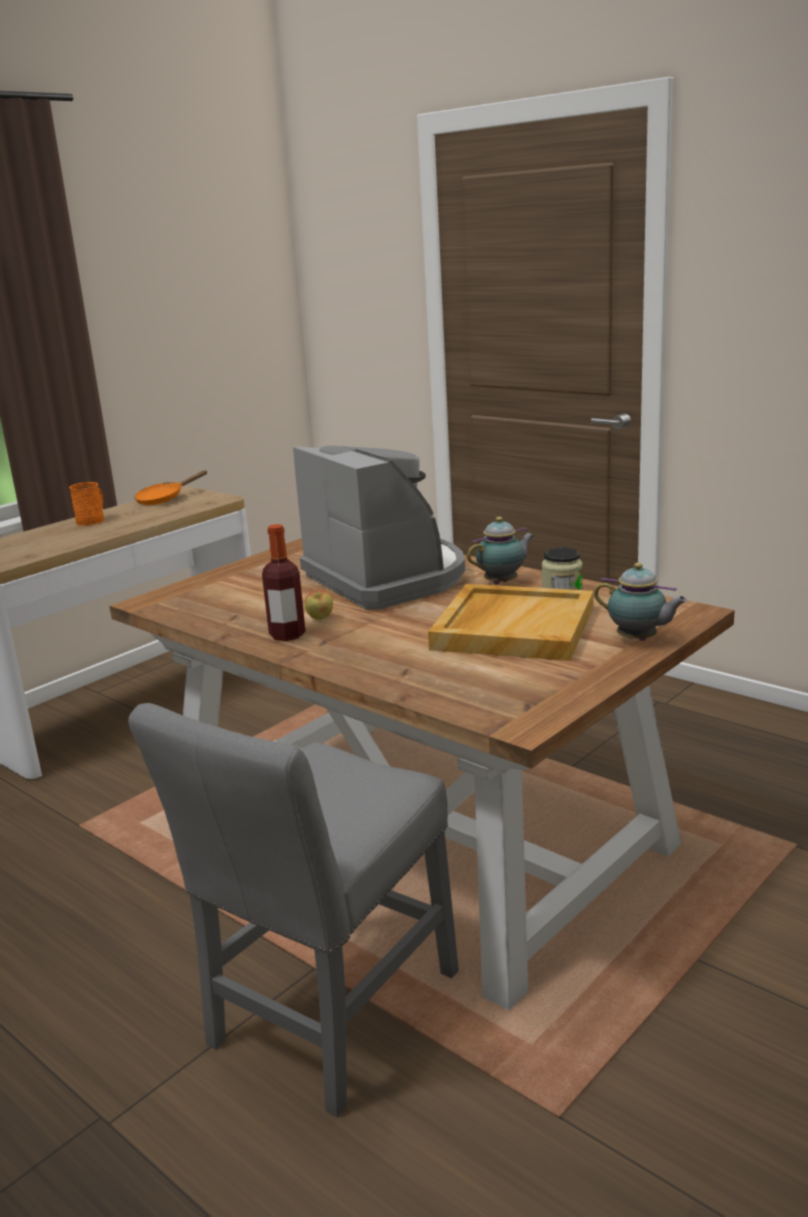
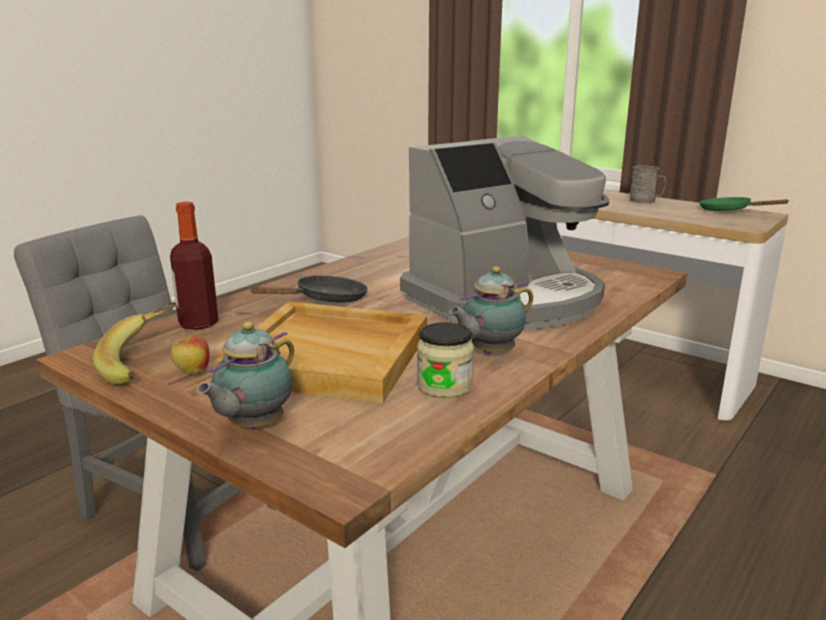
camera: 85 degrees right, 0 degrees up
(93, 520) = (646, 201): orange mug -> grey mug
(164, 499) = (729, 211): orange frying pan -> green frying pan
(287, 635) = (352, 273): bottle -> bottle (198, 323)
(320, 619) = (388, 281): apple -> apple (192, 372)
(374, 640) = (325, 300): none -> black frying pan
(503, 582) = (489, 353): teapot -> teapot turned 90 degrees clockwise
(539, 694) = (144, 364): none -> banana

